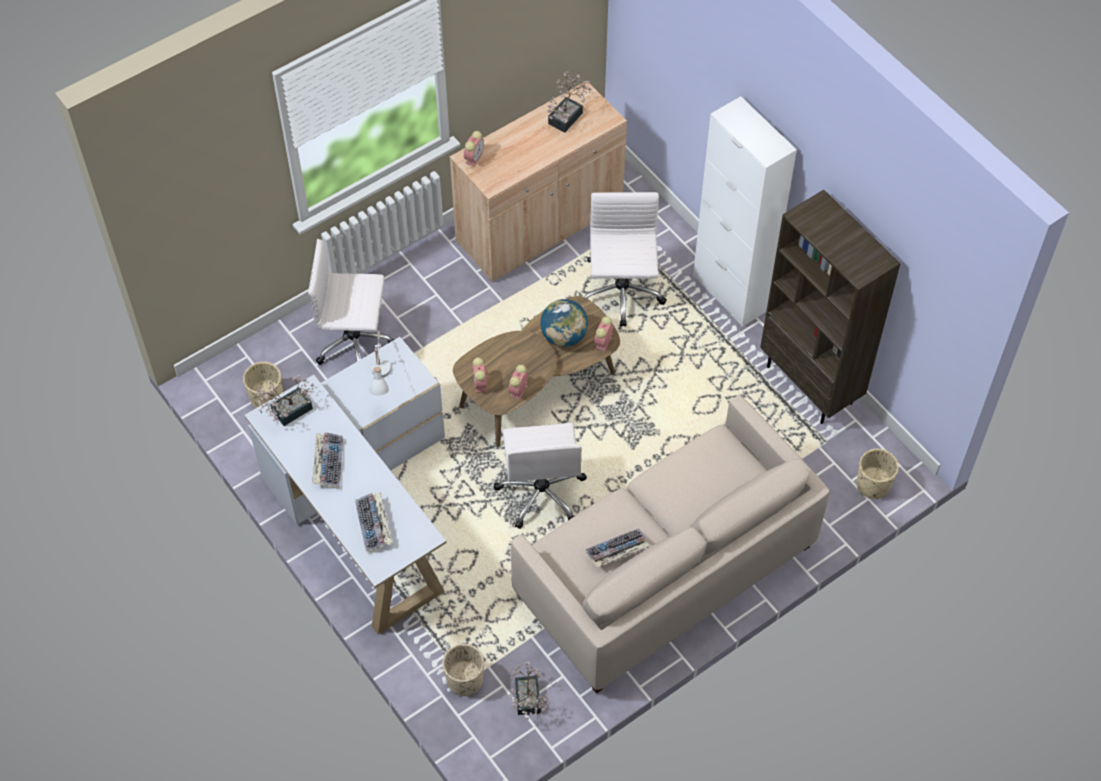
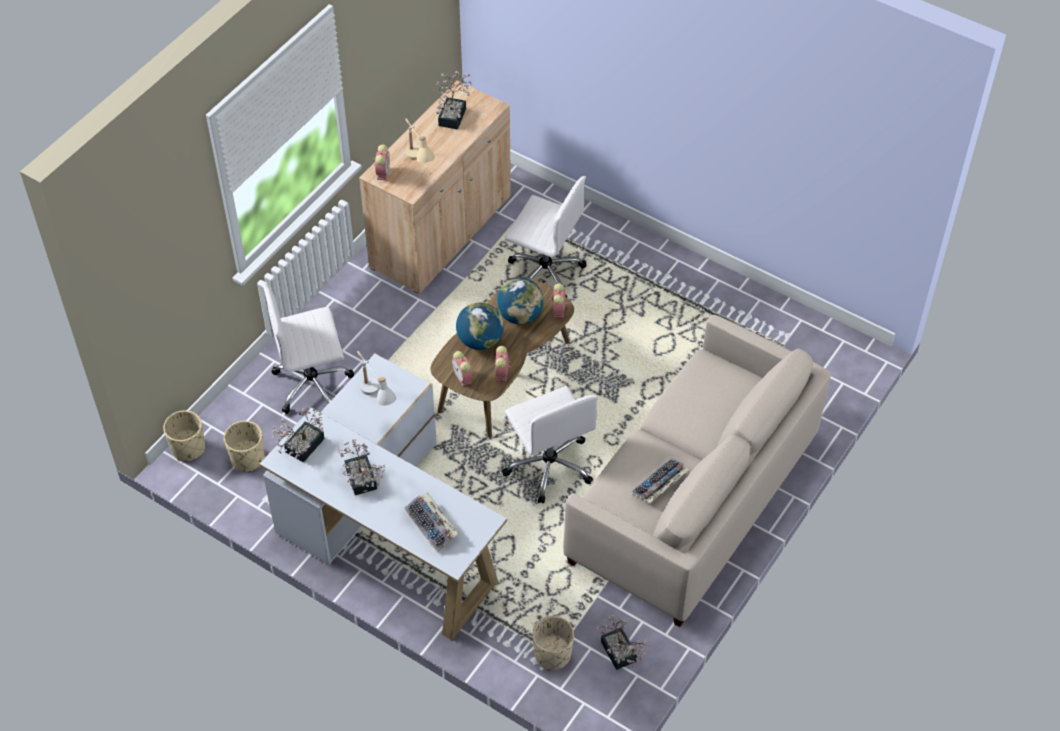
camera: 20 degrees left, 5 degrees down
(328, 462) = (362, 482): keyboard -> potted plant
(512, 157) = (418, 163): none -> beige table lamp
(512, 351) = (480, 341): none -> globe
(621, 295) = (544, 272): white office chair -> white office chair turned 135 degrees clockwise
(730, 292) = (641, 243): white cabinet -> none
(810, 384) = (748, 301): brown bookcase -> none
(873, 485) = (841, 370): beige planter -> beige planter (188, 448)

